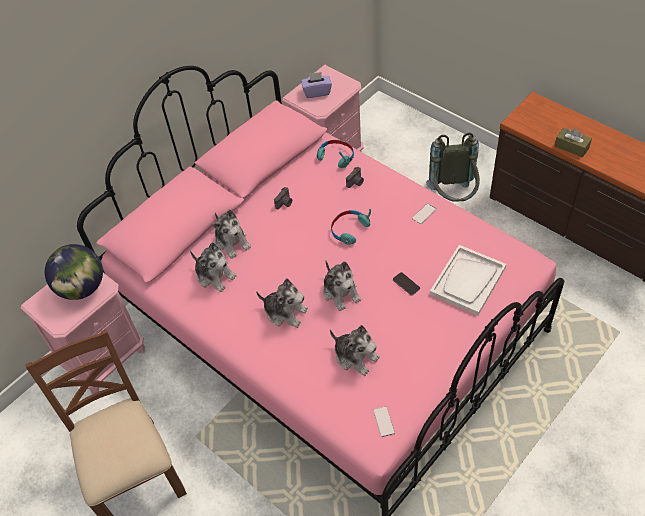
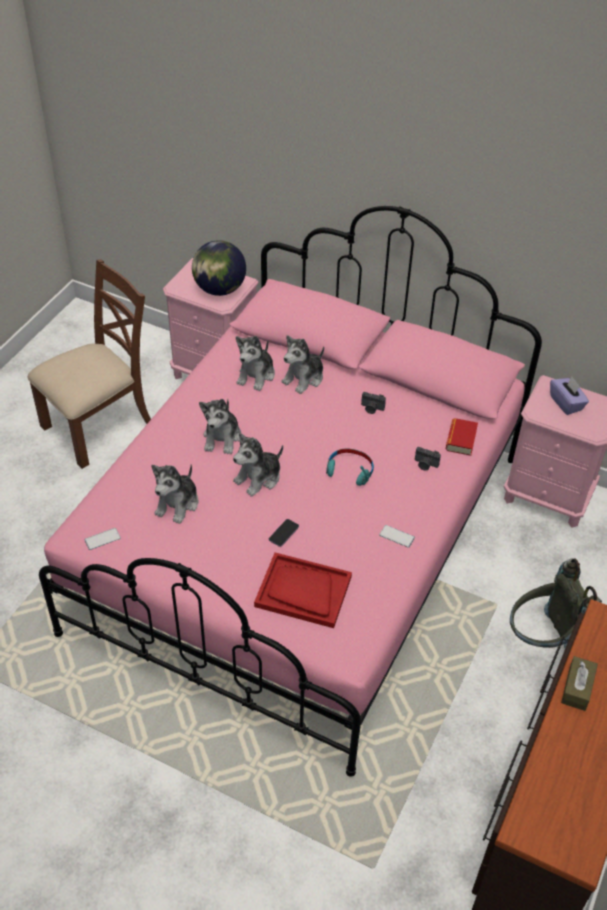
camera: 70 degrees right, 5 degrees down
(336, 157) = (461, 440): turquoise headphones -> book
(468, 281) = (303, 592): white tray -> red tray

